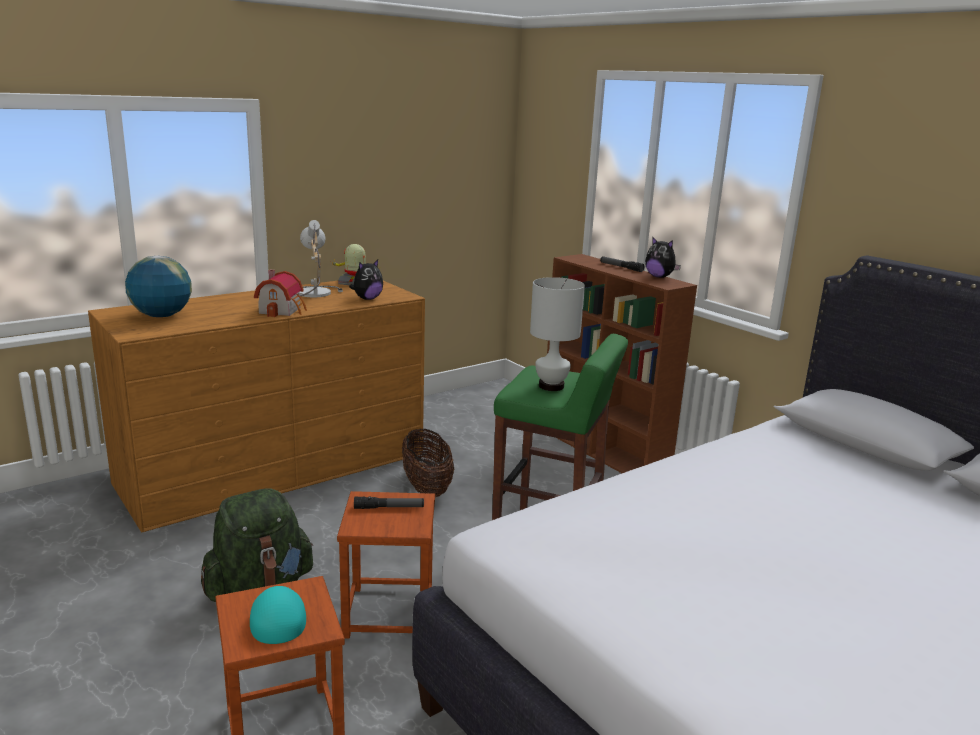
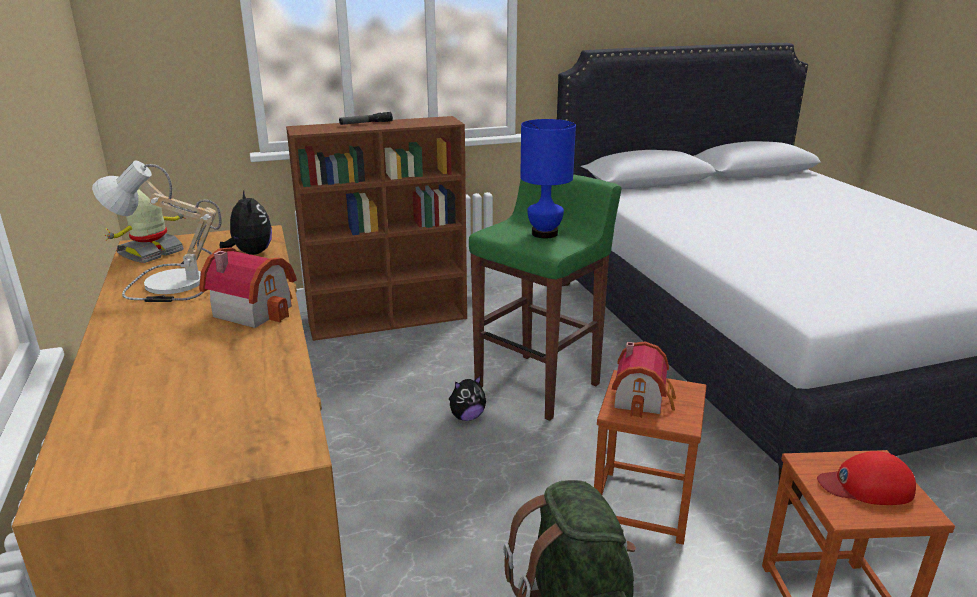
camera: 70 degrees left, 5 degrees up
(161, 316) = (179, 418): globe -> none
(277, 617) = (866, 486): turquoise cap -> red cap
(389, 508) = (643, 398): flashlight -> toy house
(426, 487) = (395, 439): basket -> none
(551, 386) = (545, 234): white table lamp -> blue table lamp
(659, 277) = (415, 119): plush toy -> plush toy (467, 417)

